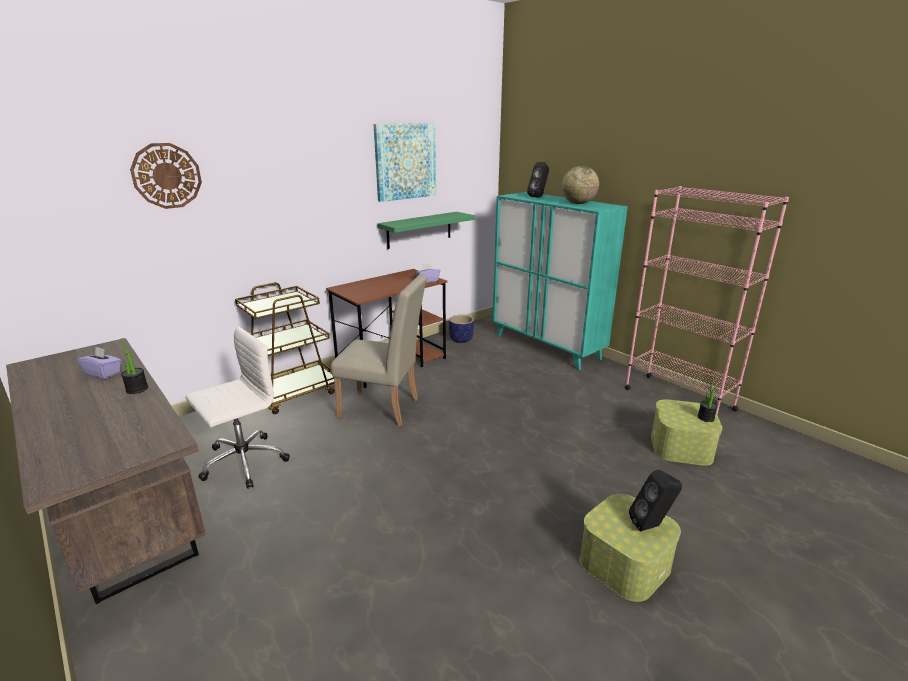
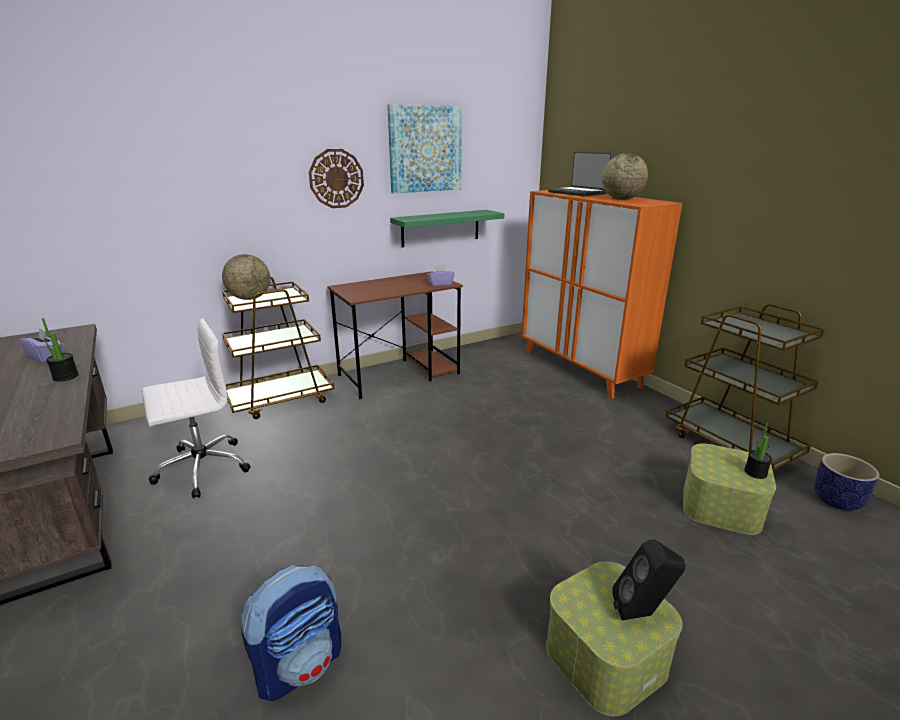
camera: 10 degrees right, 0 degrees up
(167, 176) = (147, 152): wall clock -> wall clock (336, 178)
(263, 304) = (250, 298): none -> globe
(384, 409) = (373, 424): beige chair -> none
(397, 603) = (300, 664): none -> backpack
(461, 340) = (483, 355): planter -> planter (837, 501)
(538, 197) = (578, 193): black speaker -> laptop
(547, 346) = (580, 369): turquoise cabinet -> orange cabinet
(678, 399) = (730, 444): pink bookcase -> brown cart

